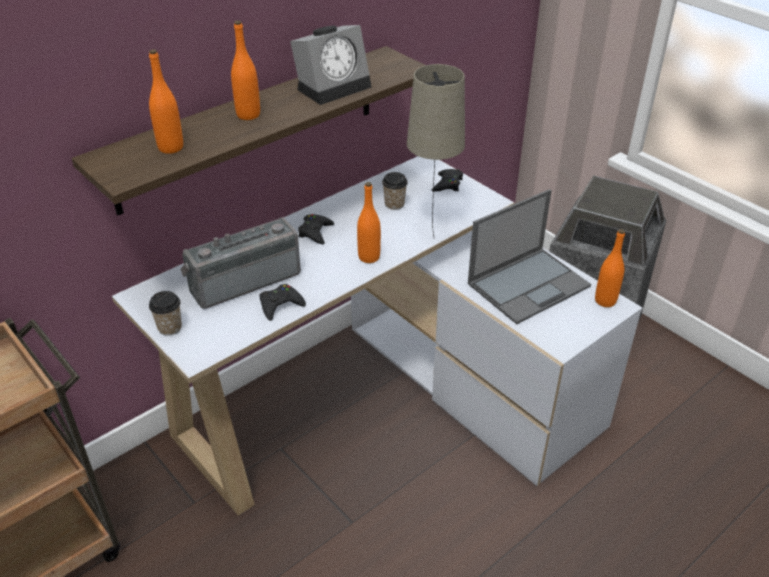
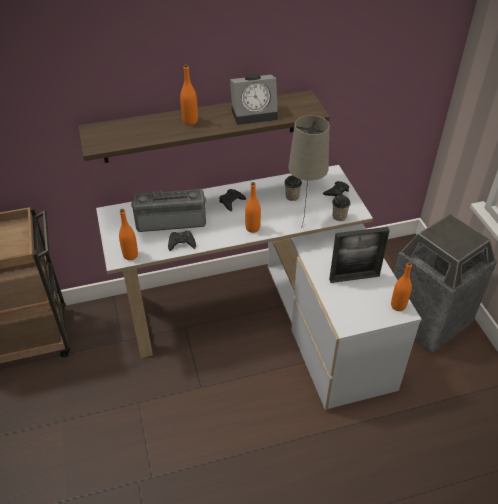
camera: 25 degrees right, 5 degrees up
(170, 328) = (114, 237): cup -> cup (339, 216)
(171, 148) = (132, 132): orange bottle -> orange bottle (130, 255)
(529, 284) = (354, 277): laptop -> picture frame

